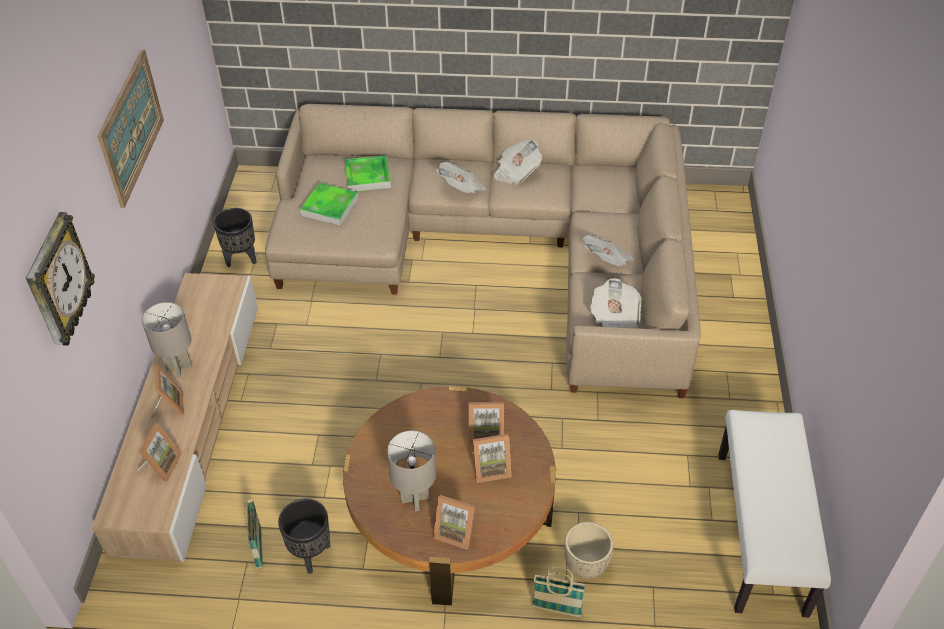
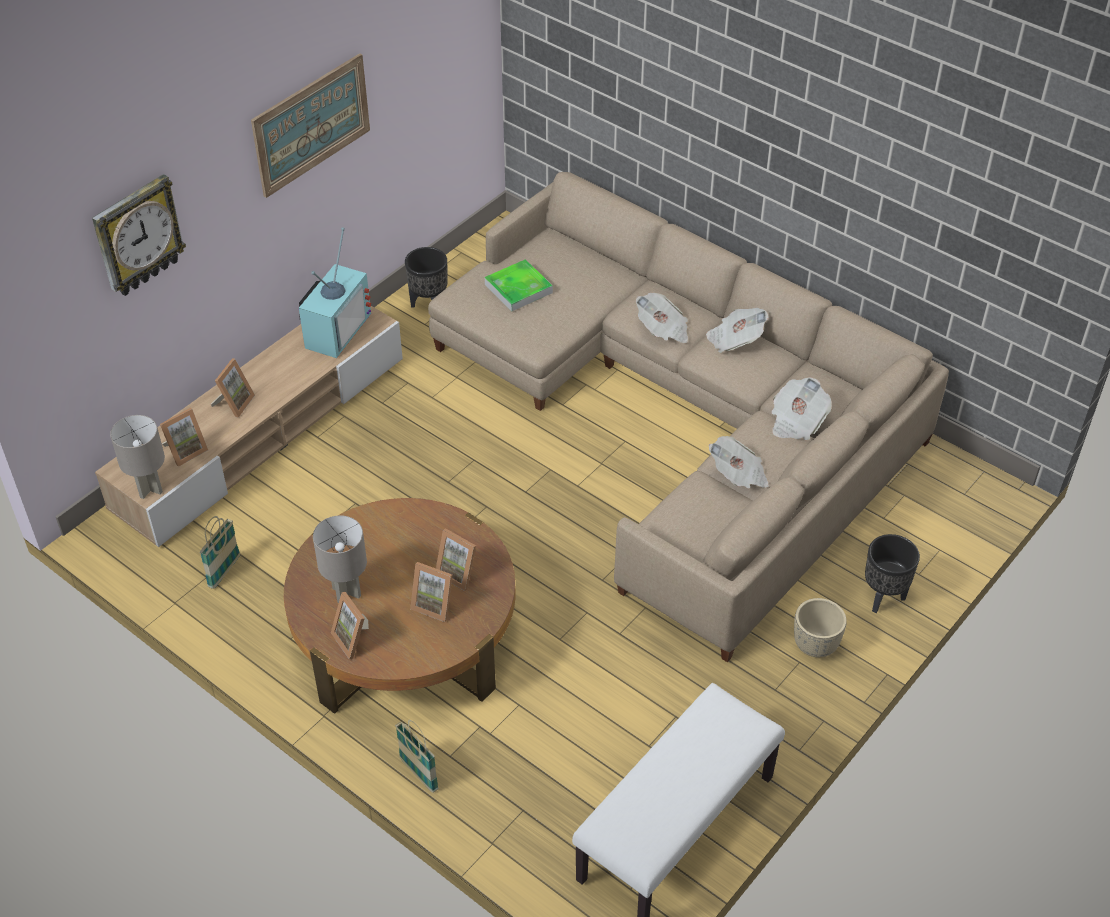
camera: 35 degrees right, 0 degrees up
(178, 367) = (268, 374): grey table lamp -> grey table lamp (149, 489)
(202, 305) = (335, 329): none -> television
(311, 555) = (259, 602): black planter -> black planter (882, 598)
(367, 176) = (582, 275): tray -> none
(585, 566) = (480, 754): beige planter -> beige planter (814, 646)
(614, 320) = (687, 536): newspaper -> newspaper (796, 421)

